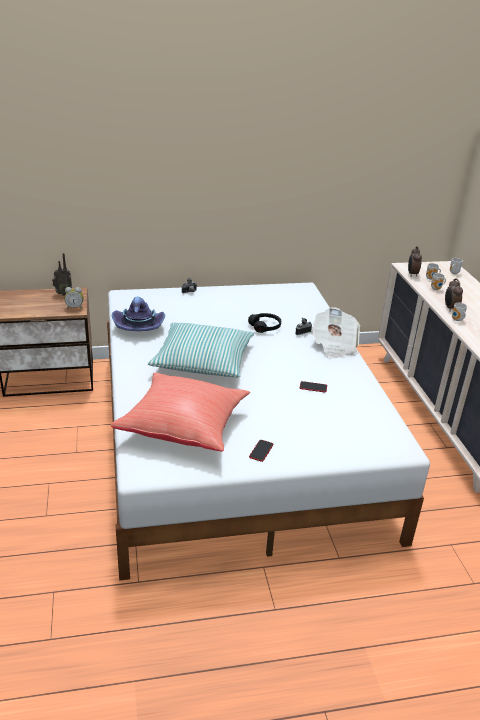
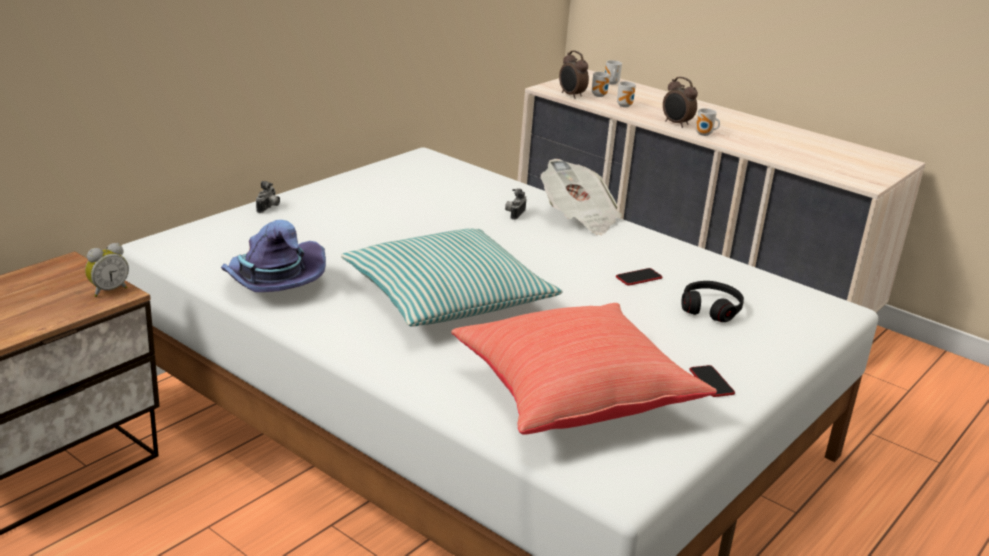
camera: 40 degrees left, 5 degrees down
(63, 294) = (45, 275): radio -> none
(265, 326) = (457, 222): black headphones -> black headphones (710, 308)

